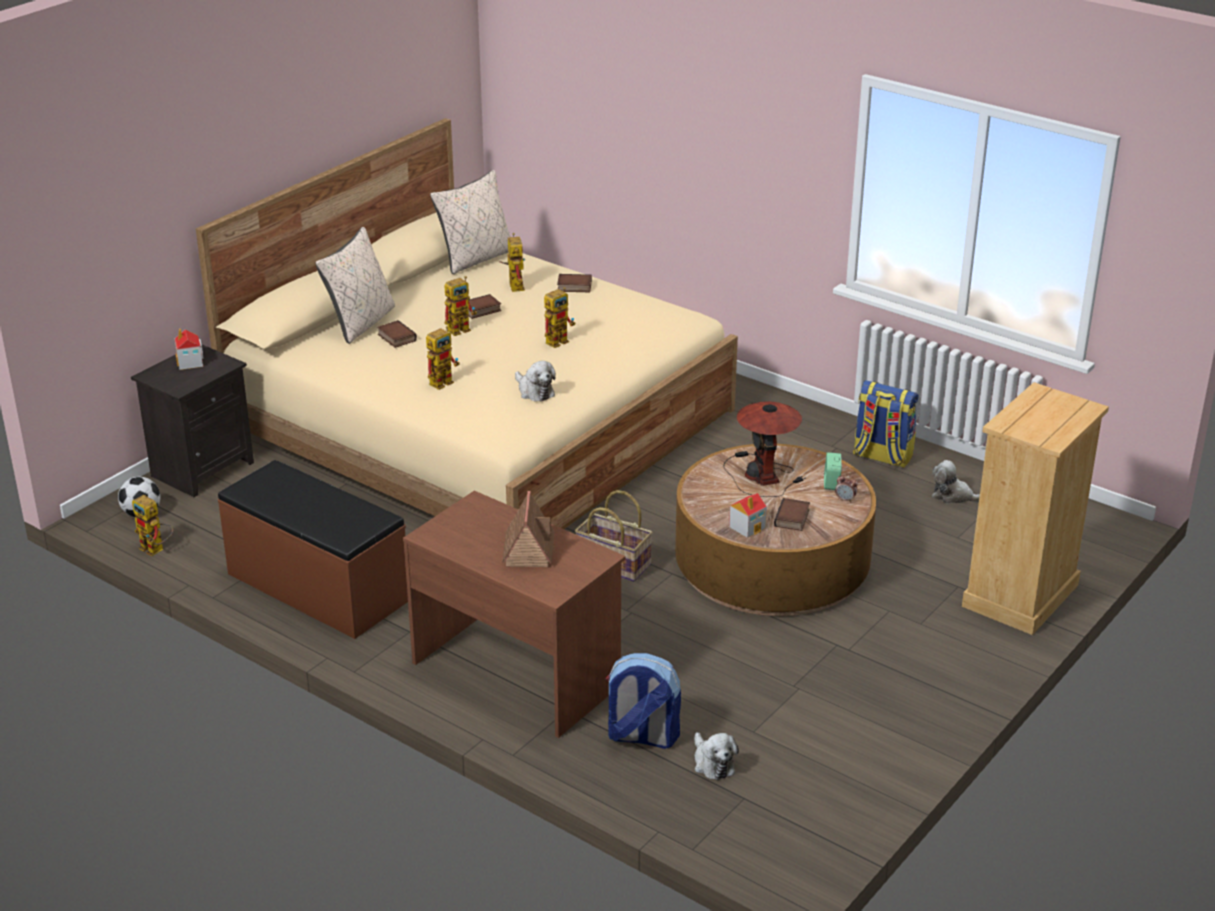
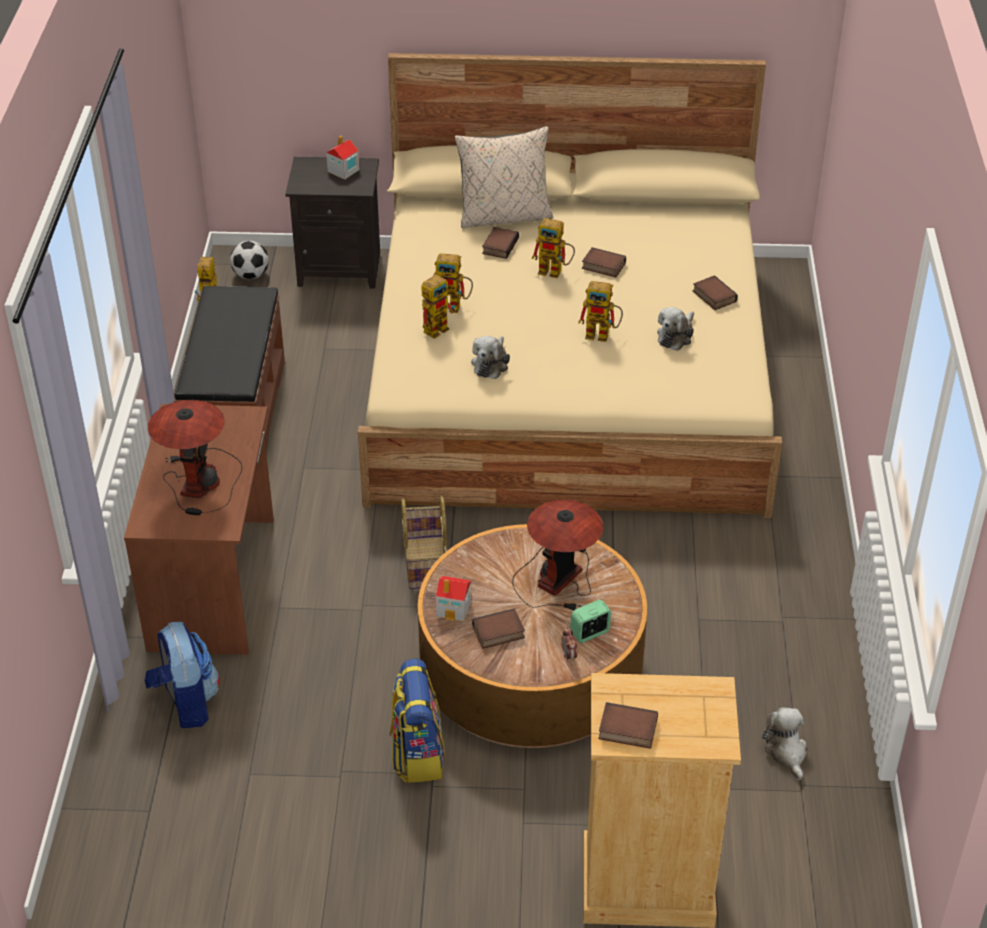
camera: 55 degrees right, 10 degrees up
(476, 258) = (696, 218): beige pillow -> none
(514, 285) = (673, 261): toy robot -> toy robot (438, 327)
(528, 550) = (200, 480): toy house -> table lamp
(712, 763) = (183, 767): plush toy -> plush toy (676, 336)
(882, 456) = (803, 663): backpack -> backpack (417, 754)
(1049, 433) = (626, 730): none -> book

